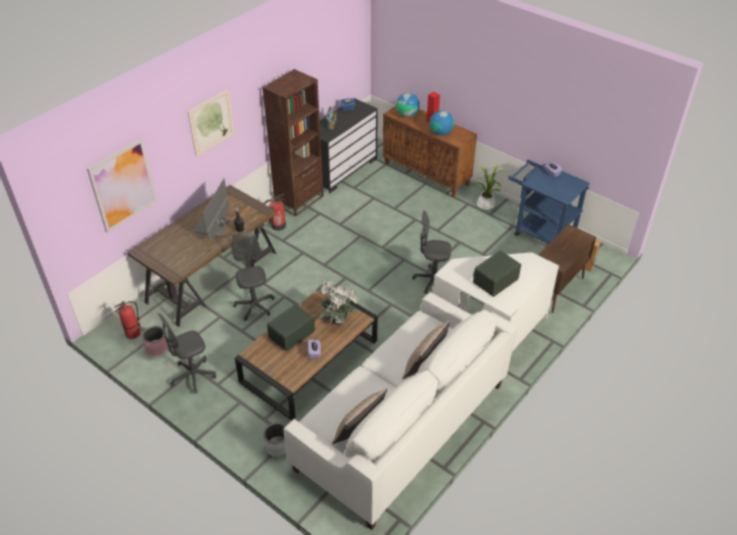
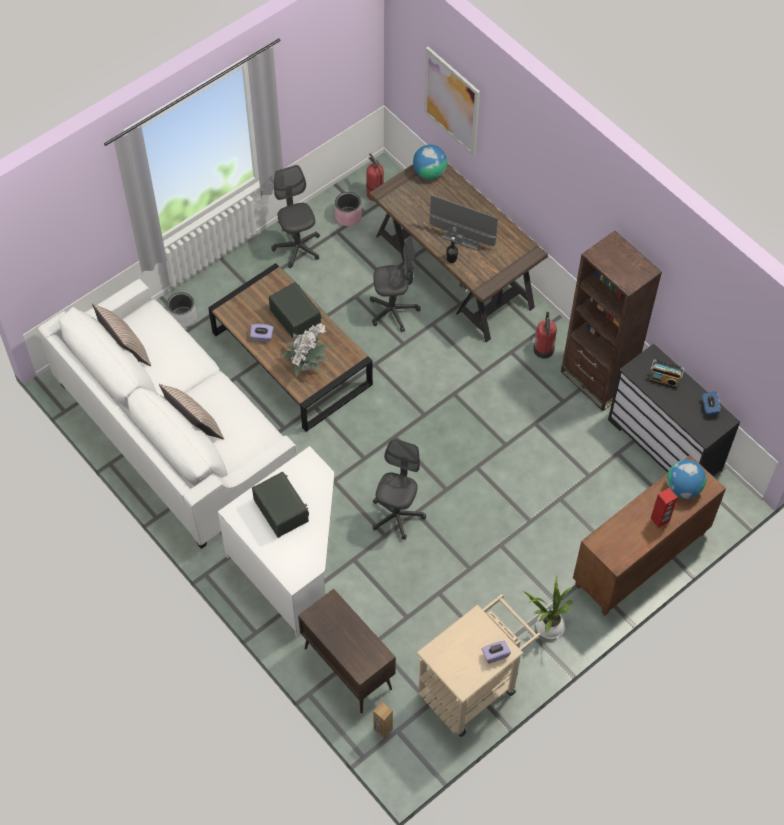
camera: 100 degrees right, 15 degrees up
(211, 122) = (552, 178): picture -> none
(441, 133) = (626, 525): globe -> globe (429, 172)
(539, 232) = (473, 686): blue cart -> beige cart

